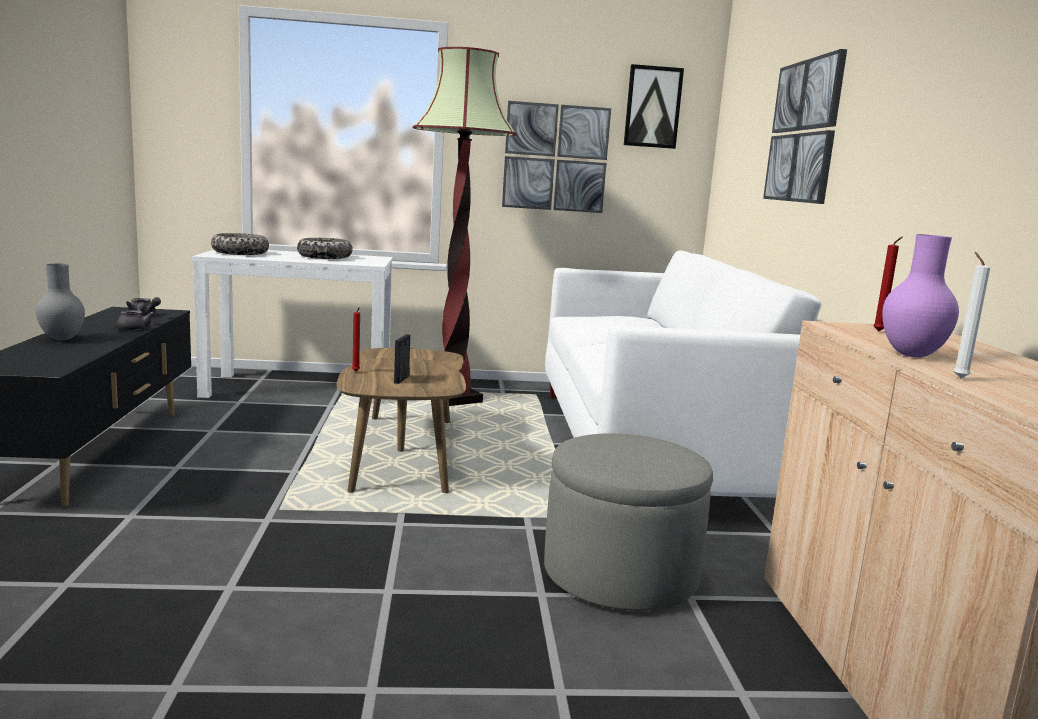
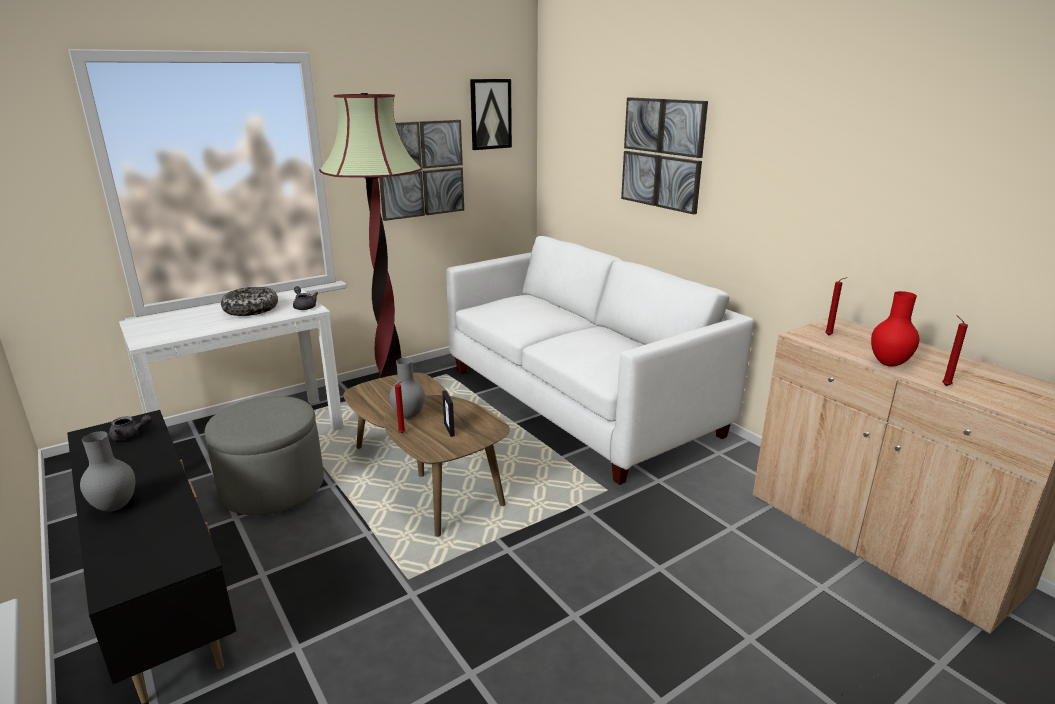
camera: 30 degrees left, 10 degrees up
(135, 328) = (157, 459): grey teapot -> grey teapot (304, 306)
(240, 253) = (163, 327): bowl -> none
(381, 364) = (407, 416): none -> grey vase
(620, 574) = (680, 528): grey ottoman -> grey ottoman (273, 488)
(910, 355) = (888, 364): purple vase -> red vase
(958, 378) = (944, 385): white candle -> red candle

